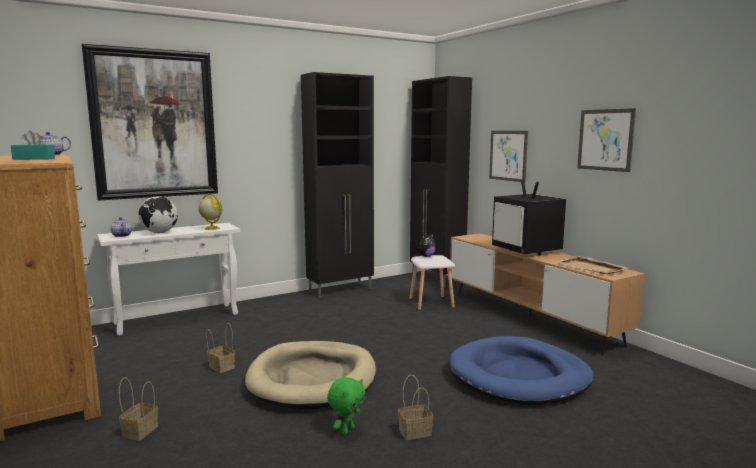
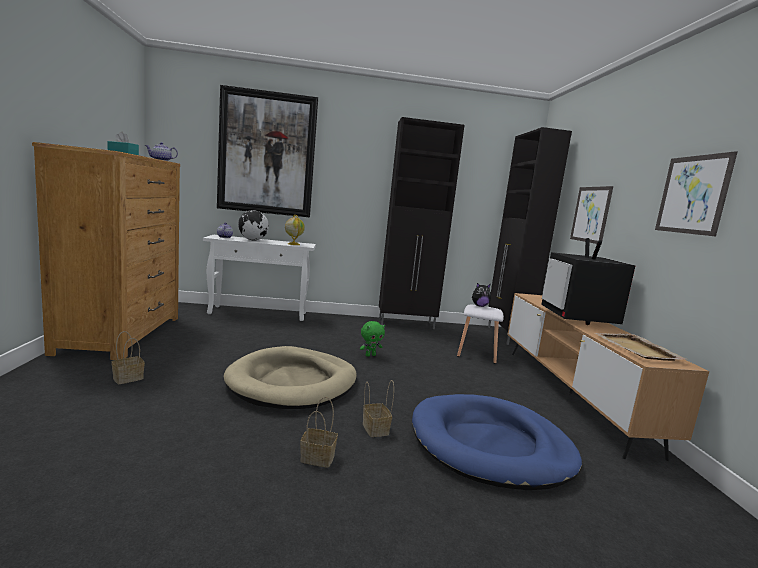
camera: 25 degrees right, 0 degrees up
(221, 367) = (240, 353): basket -> basket (374, 428)
(346, 430) = (262, 433): green plush toy -> green plush toy (370, 355)

